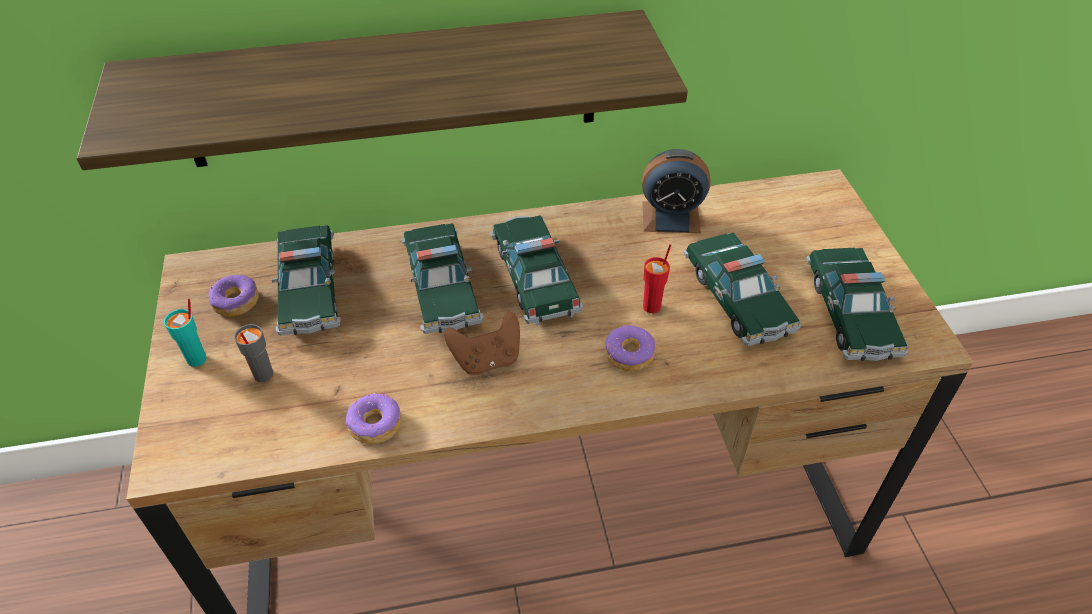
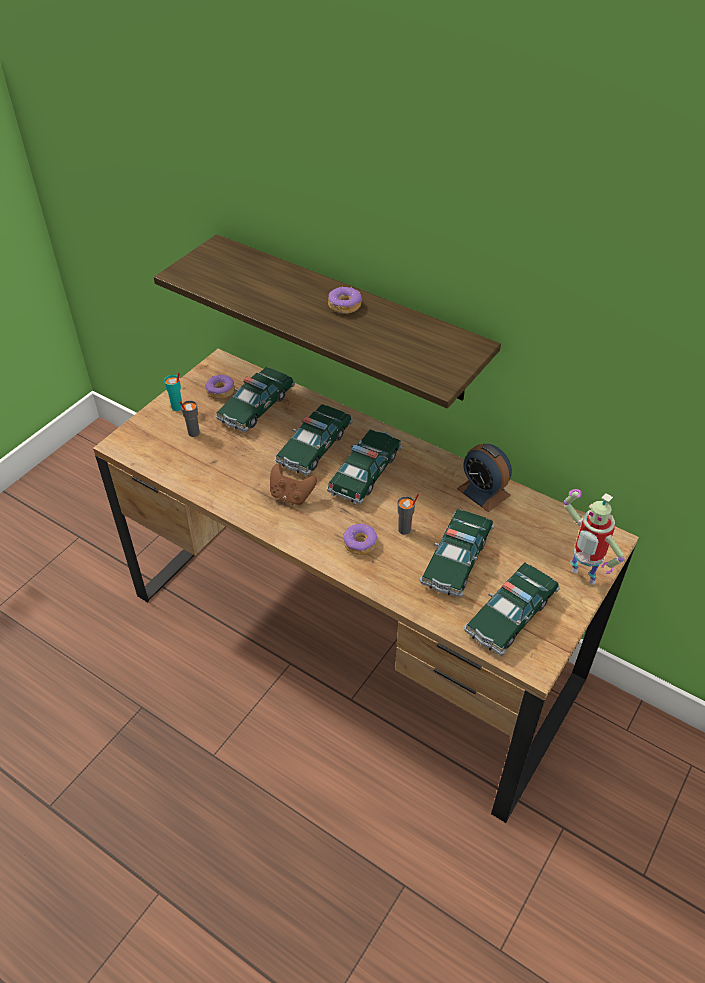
camera: 45 degrees right, 0 degrees up
(374, 424) = (210, 488): donut -> donut (344, 305)
(652, 306) = (405, 530): red cup -> grey cup
(851, 236) = (580, 578): none -> toy robot

